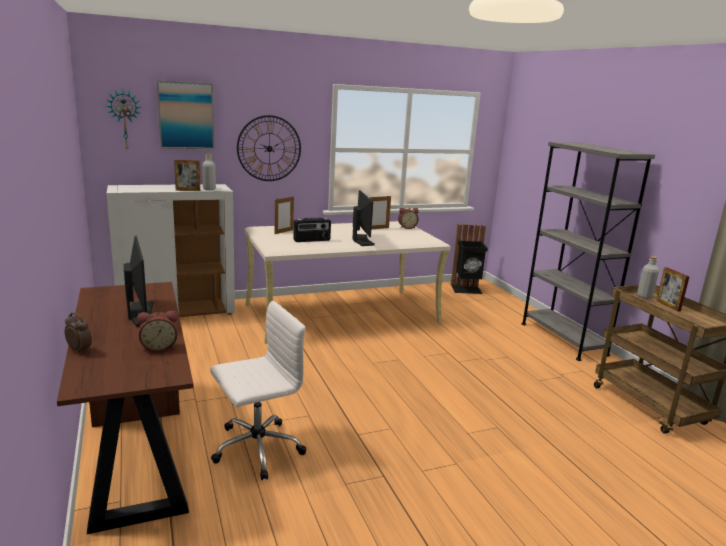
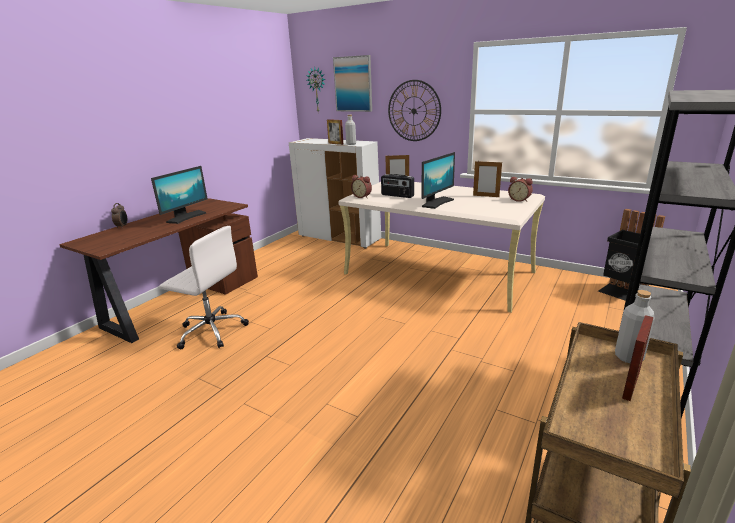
camera: 55 degrees right, 5 degrees up
(159, 347) = (142, 235): alarm clock -> alarm clock (362, 196)

